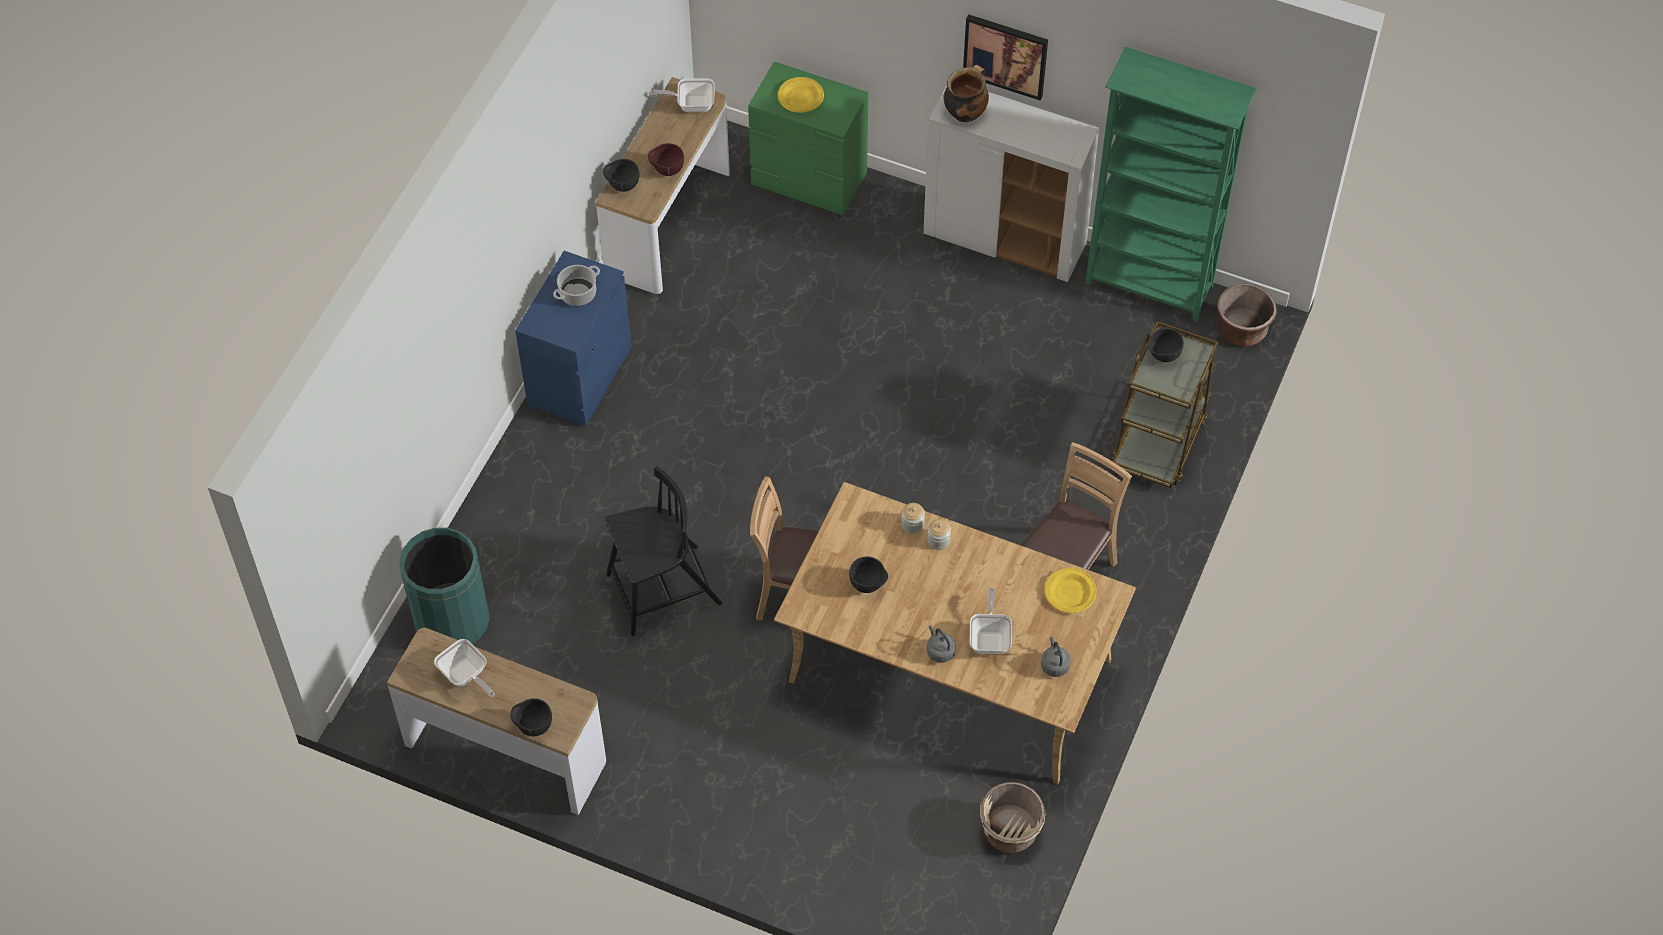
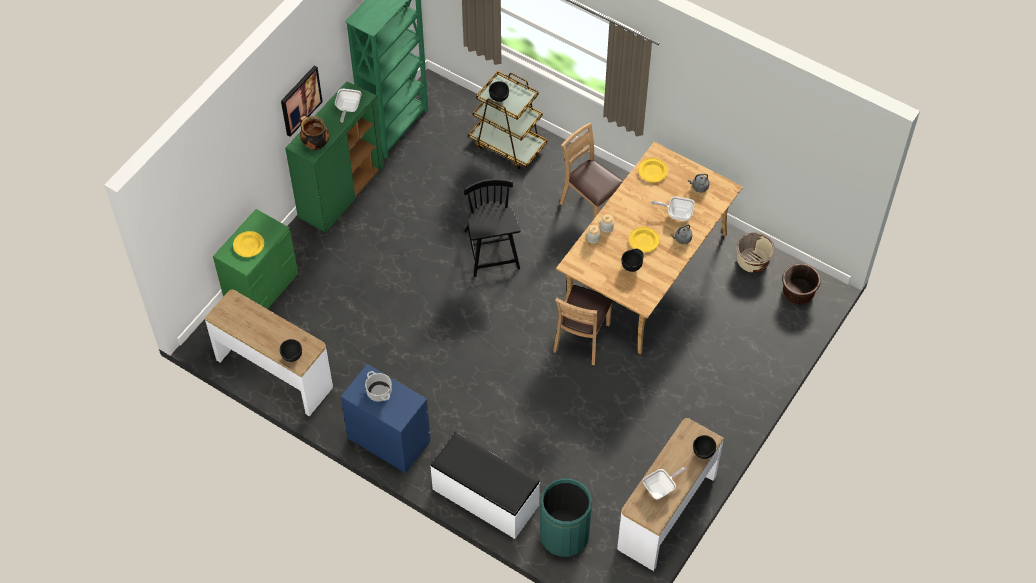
camera: 80 degrees left, 0 degrees up
(501, 510) = (485, 498): none -> white bench
(661, 590) = (563, 413): black chair -> black chair (491, 251)
(667, 170) = (286, 330): brown bowl -> none
(691, 104) = (232, 309): frying pan -> frying pan (348, 109)
(923, 596) = (643, 241): none -> yellow plate
(1005, 239) = (341, 192): white cabinet -> green cabinet
(1241, 329) = (439, 91): brown planter -> brown planter (798, 293)

